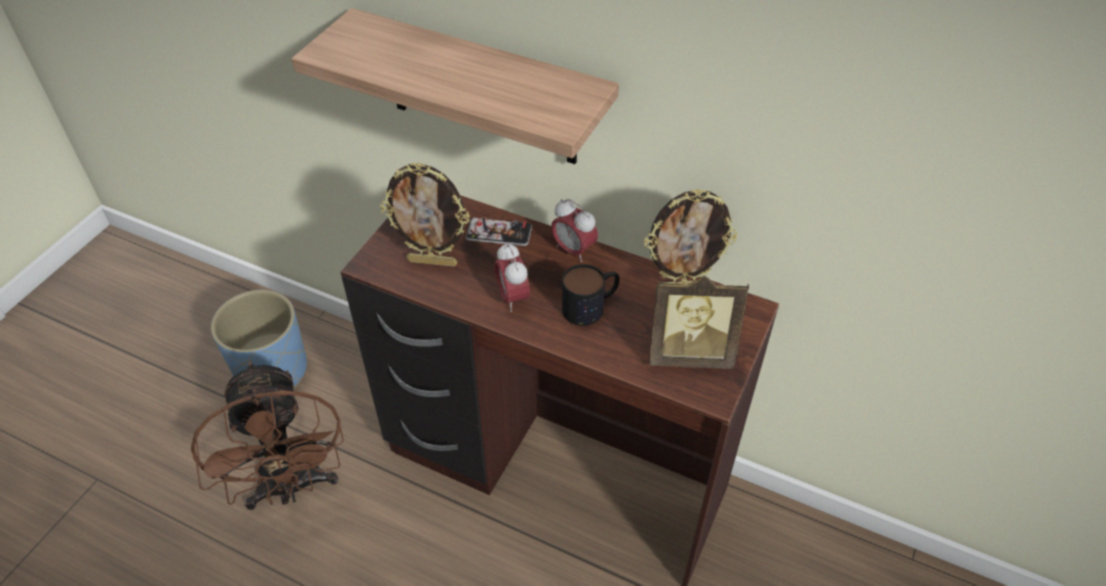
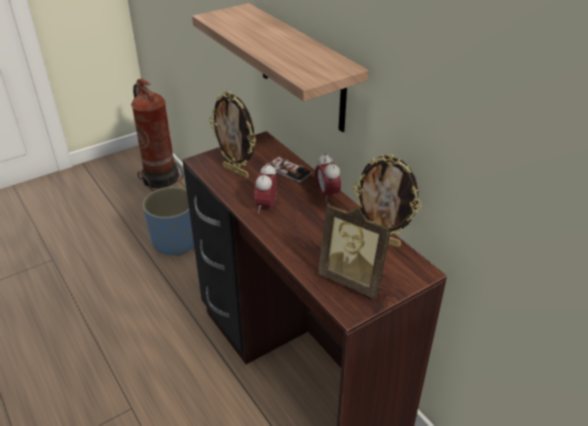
camera: 30 degrees right, 10 degrees down
(173, 279) = (160, 177): none -> fire extinguisher
(292, 487) = (140, 307): brown fan -> none
(591, 306) = (311, 228): mug -> none

